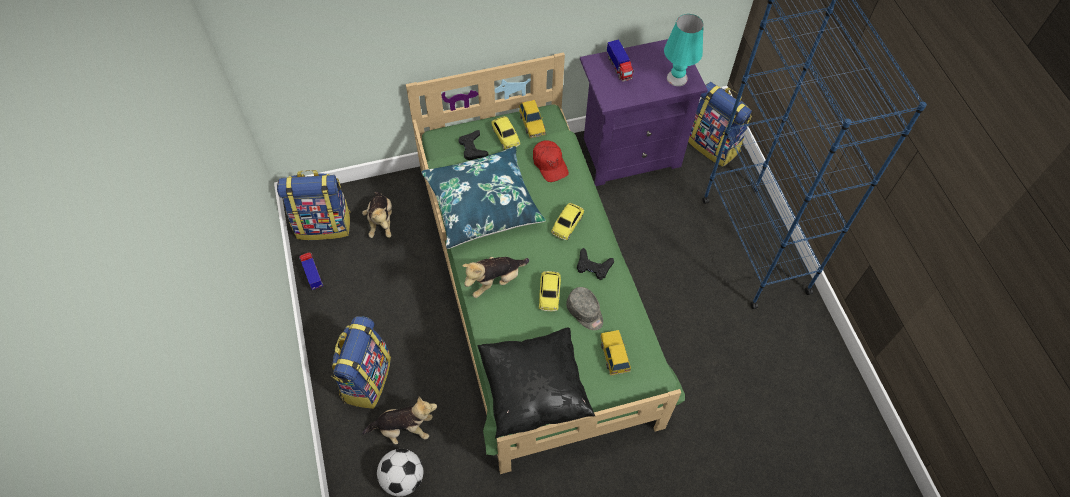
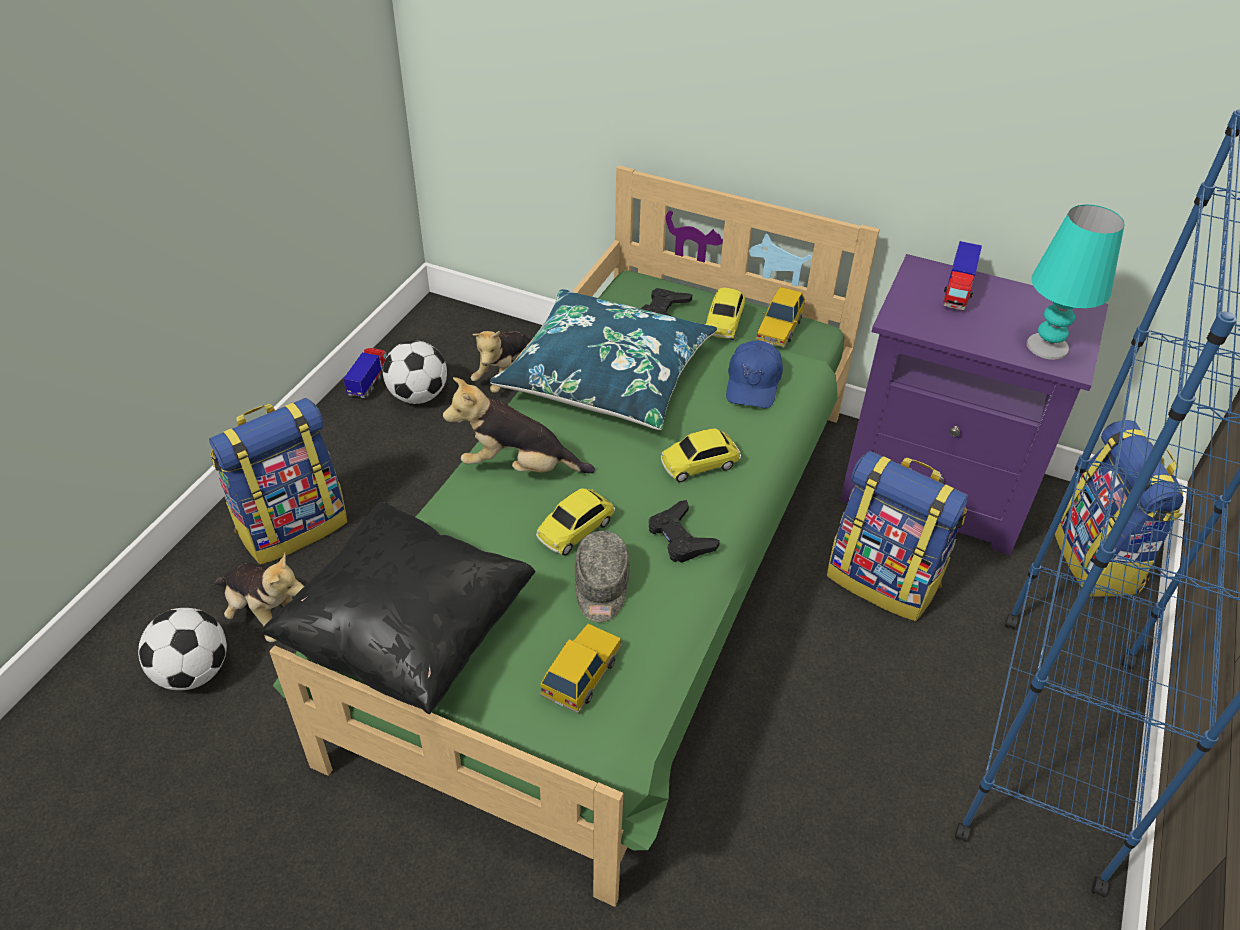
camera: 40 degrees right, 15 degrees down
(324, 224) = (440, 342): backpack -> backpack (884, 580)
(348, 264) = (418, 395): none -> football
(550, 164) = (753, 383): red cap -> blue cap

